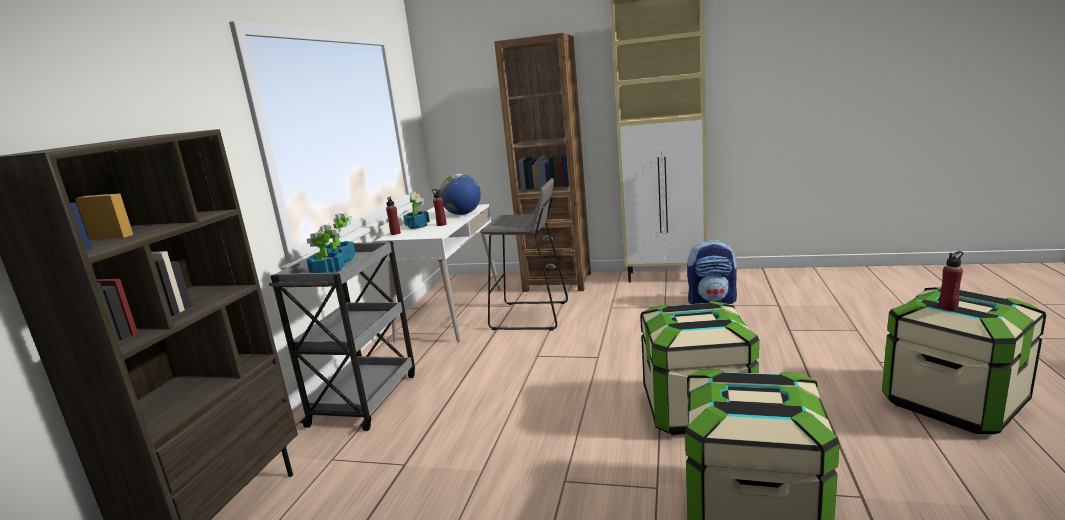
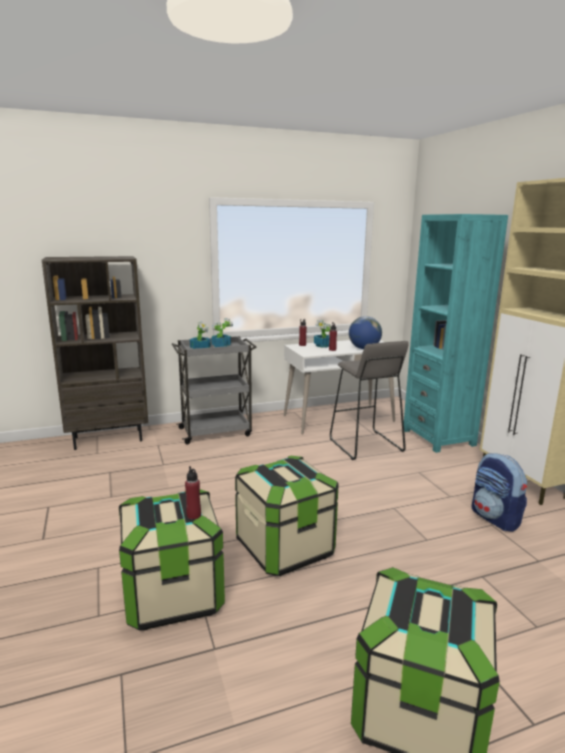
camera: 55 degrees right, 0 degrees up
(557, 282) = (438, 437): brown bookcase -> turquoise bookcase
(948, 307) = (402, 594): red bottle -> red bottle (193, 515)

